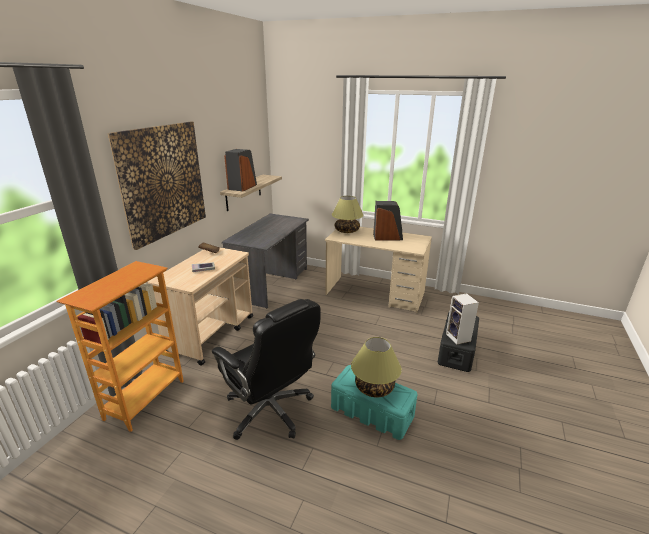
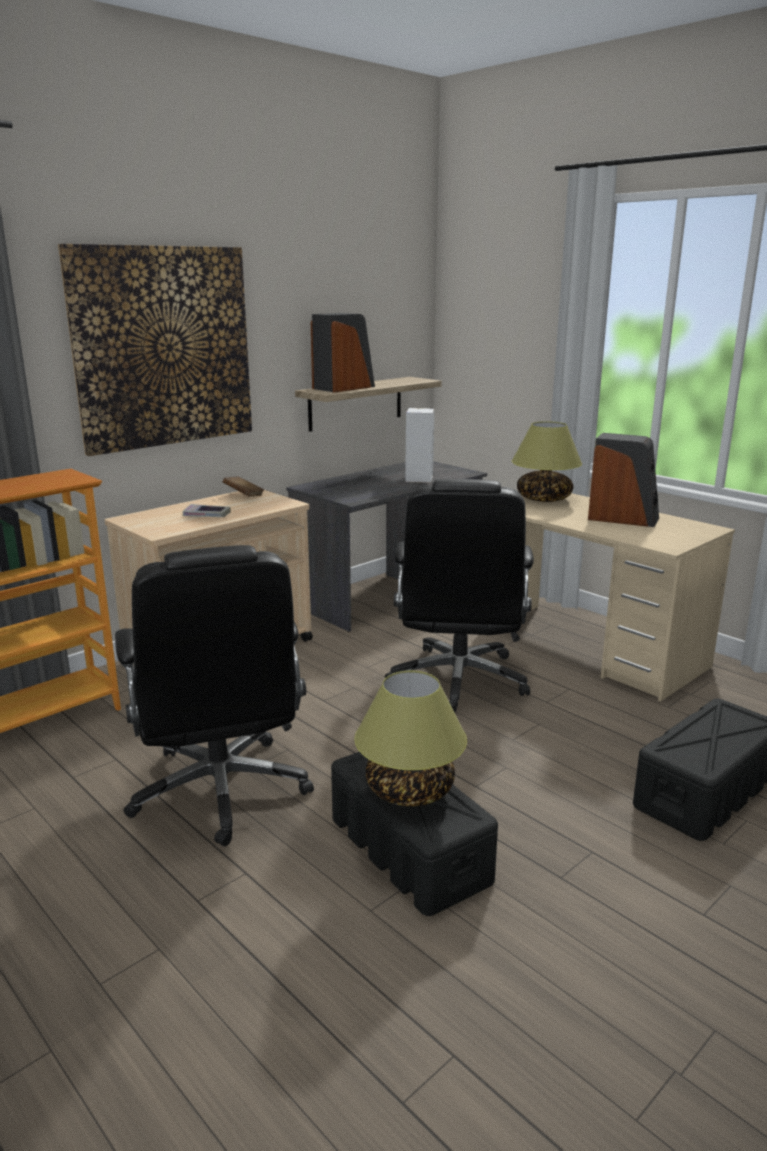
camera: 25 degrees right, 5 degrees down
(333, 322) = (458, 680): none -> black office chair
(372, 412) = (410, 851): turquoise storage box -> black storage box
(459, 338) = (691, 752): speaker -> speaker (419, 479)

